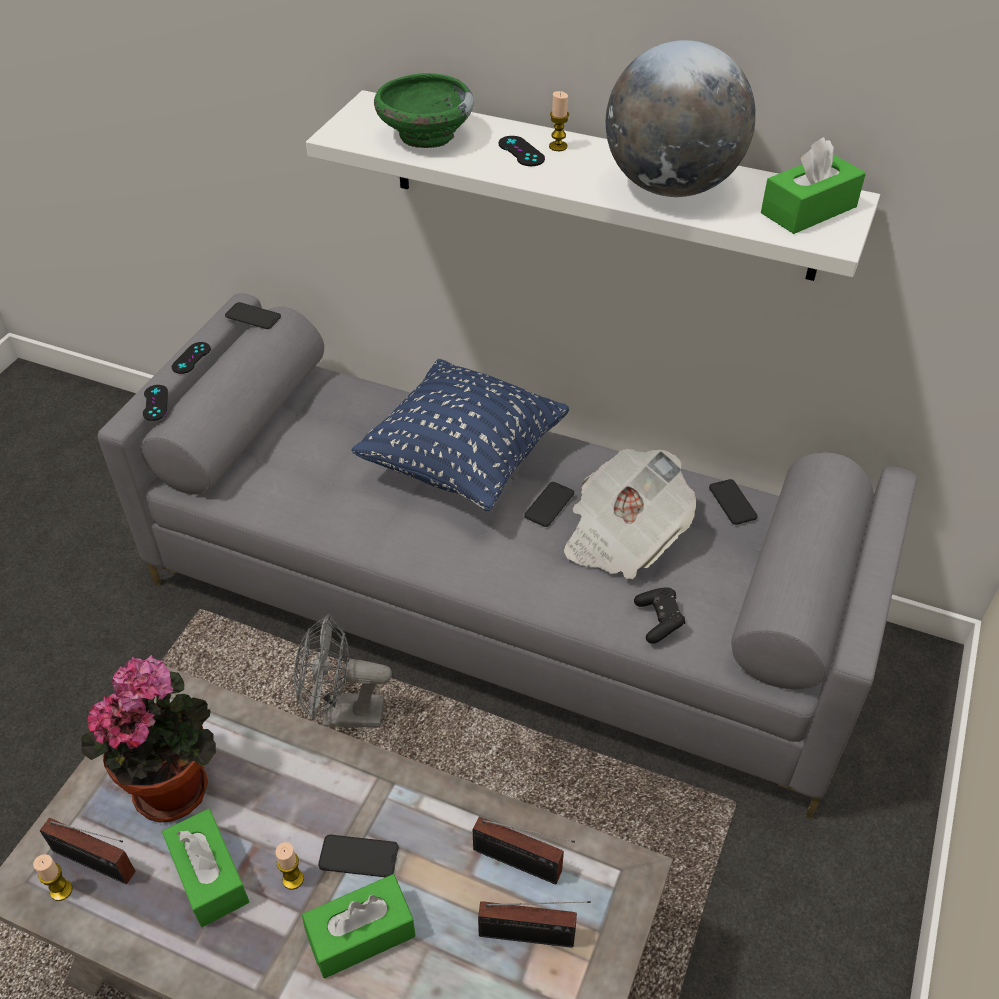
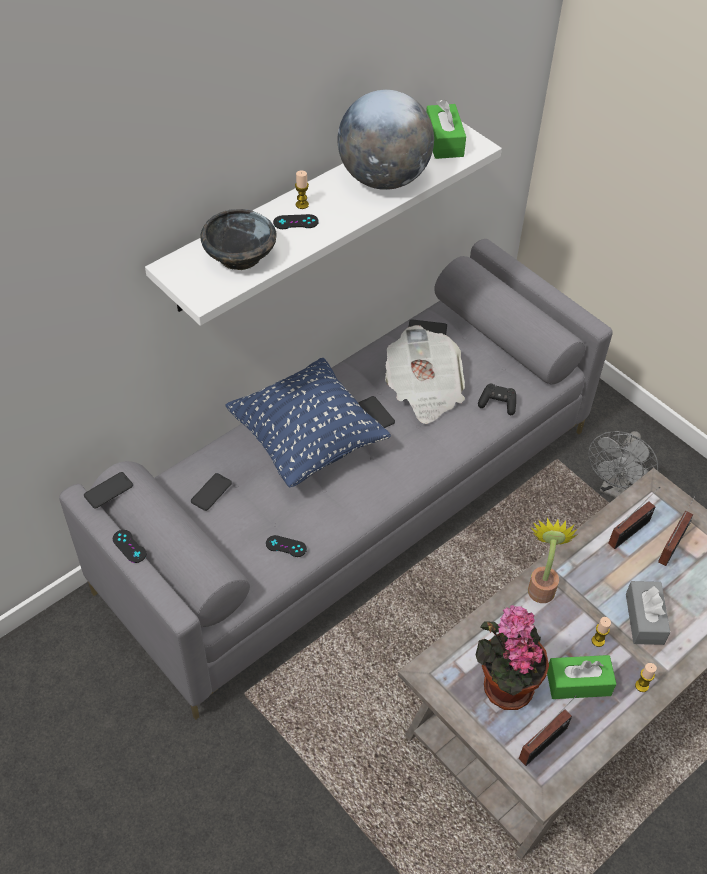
camera: 65 degrees left, 5 degrees up
(61, 890) = (556, 766): candle -> candle (641, 686)
(155, 403) = (174, 582): black game controller -> black game controller (286, 546)
(342, 714) = (392, 632): grey fan -> grey fan (615, 488)
(358, 775) = (541, 586): none -> potted plant
(358, 856) = (596, 604): phone -> phone (211, 492)
(361, 934) = (644, 619): green tissue box -> grey tissue box
(425, 135) = (239, 256): green bowl -> black bowl

